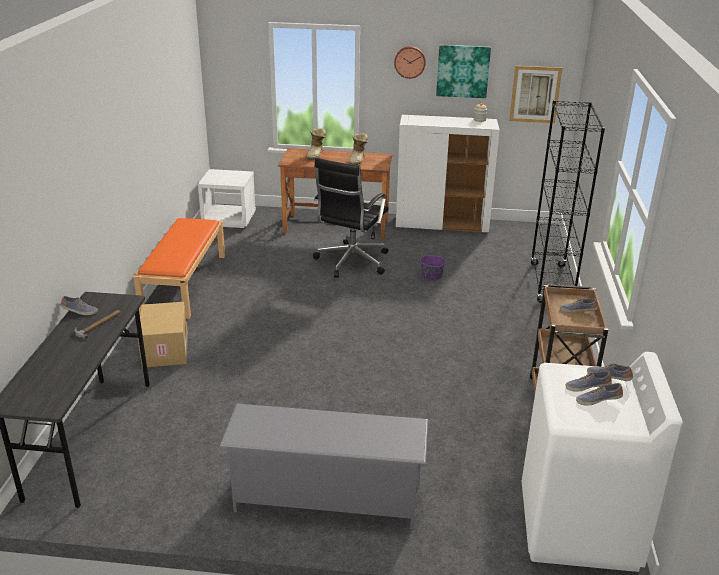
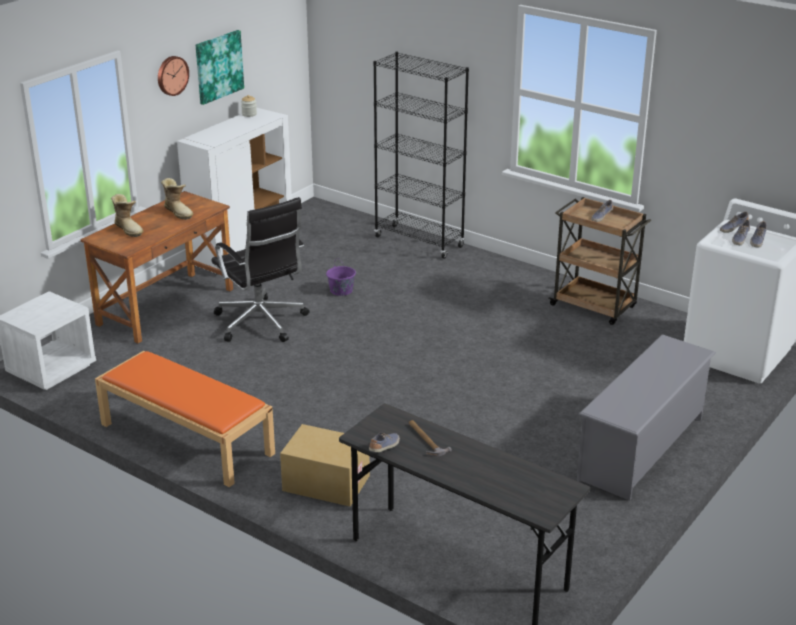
camera: 60 degrees left, 0 degrees up
(535, 94) = (278, 67): picture -> none

